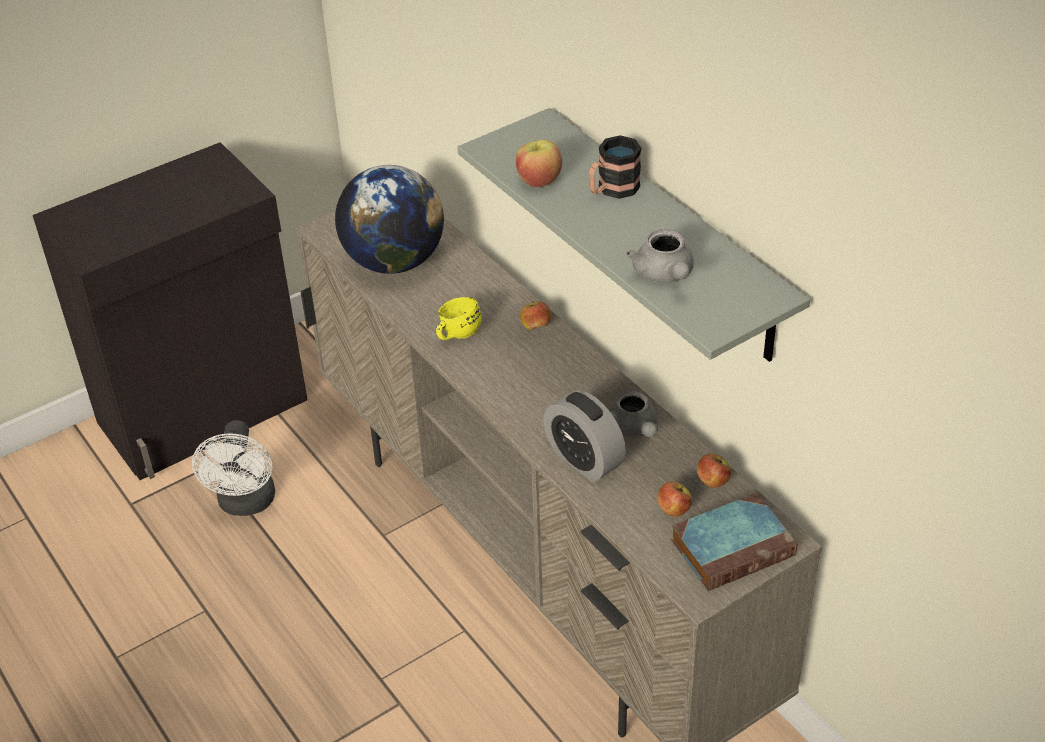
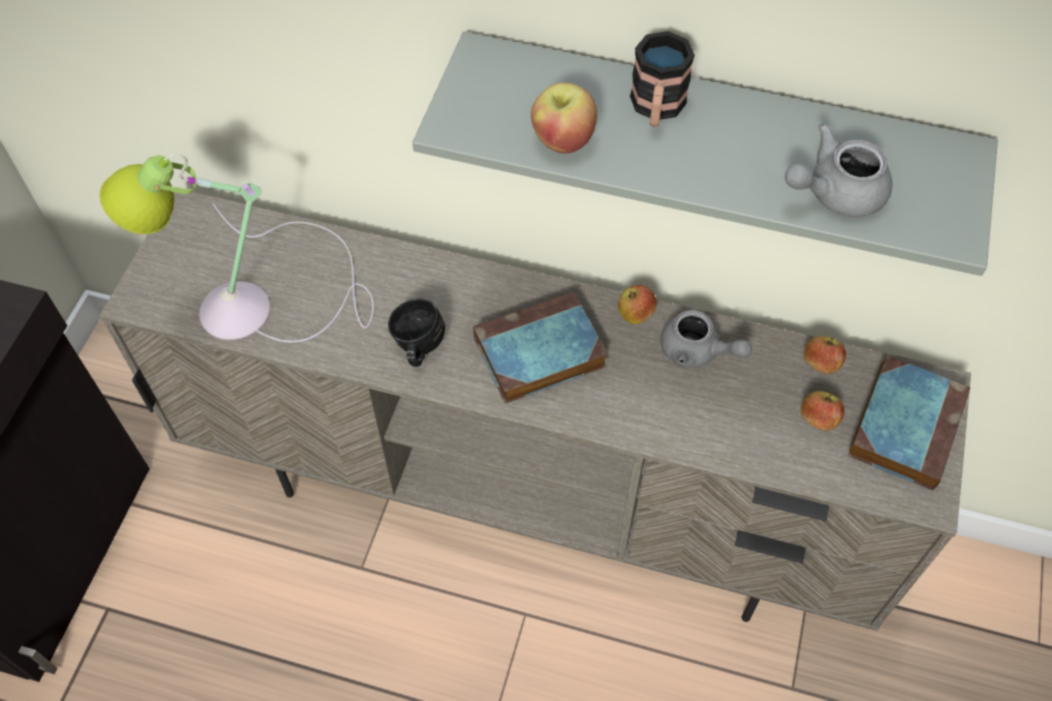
camera: 40 degrees left, 15 degrees up
(246, 504) = (187, 628): white fan -> none
(394, 261) = (260, 295): globe -> table lamp
(456, 334) = (416, 347): yellow mug -> black mug
(526, 376) = (537, 354): none -> book
(535, 326) = (490, 288): apple -> apple (635, 314)
(584, 459) = (685, 417): alarm clock -> none
(665, 275) = (834, 193): grey teapot -> grey teapot turned 120 degrees clockwise

